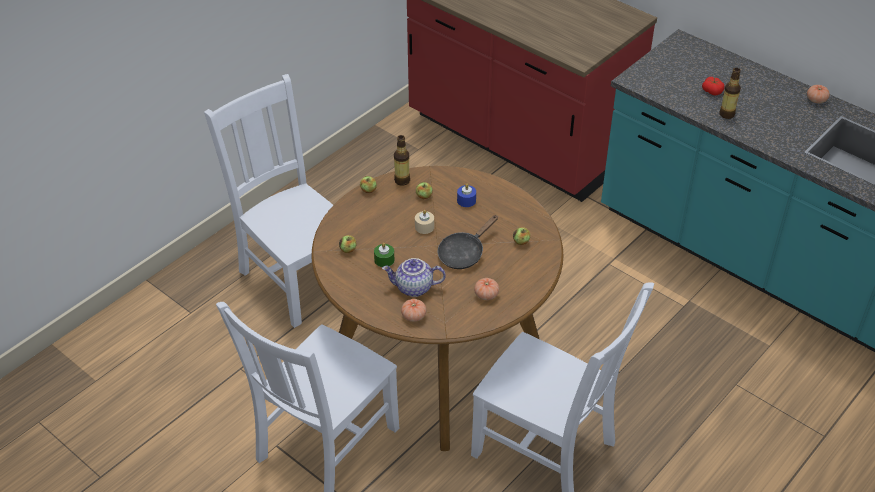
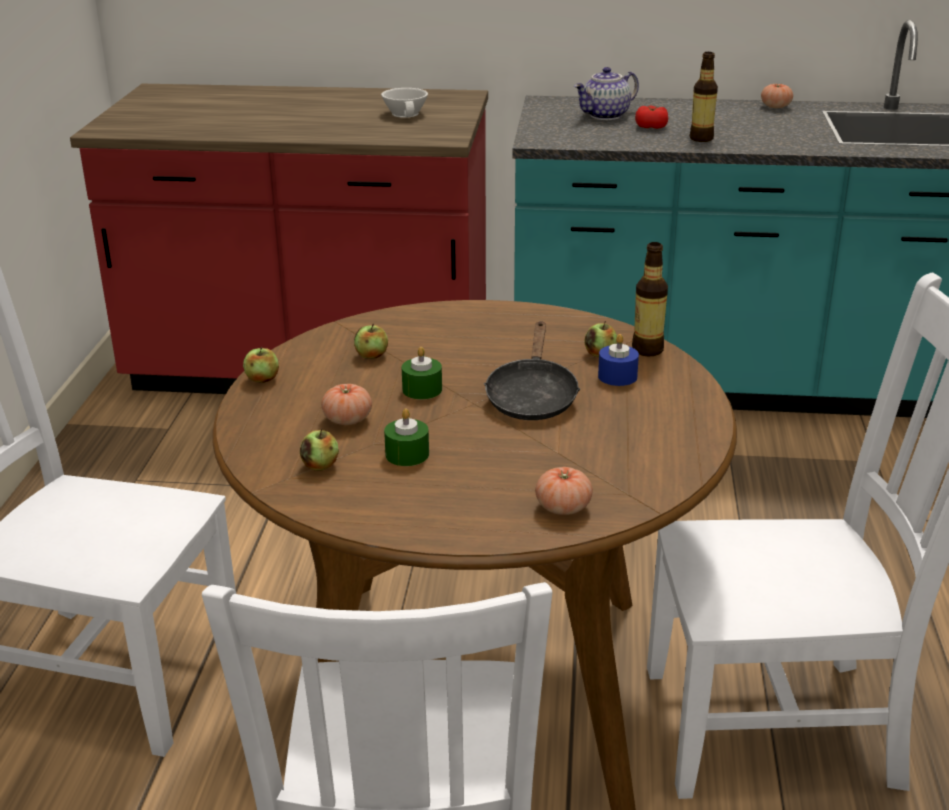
camera: 35 degrees left, 15 degrees down
(402, 181) = (309, 350): bottle -> bottle (647, 350)
(413, 288) = (510, 471): teapot -> teapot (605, 116)
(424, 227) = (422, 389): beige candle -> green candle
(466, 200) = (449, 338): blue candle -> blue candle (617, 376)
(486, 295) = (642, 432): tomato -> tomato (347, 420)
(585, 27) = (407, 114): none -> white cup

